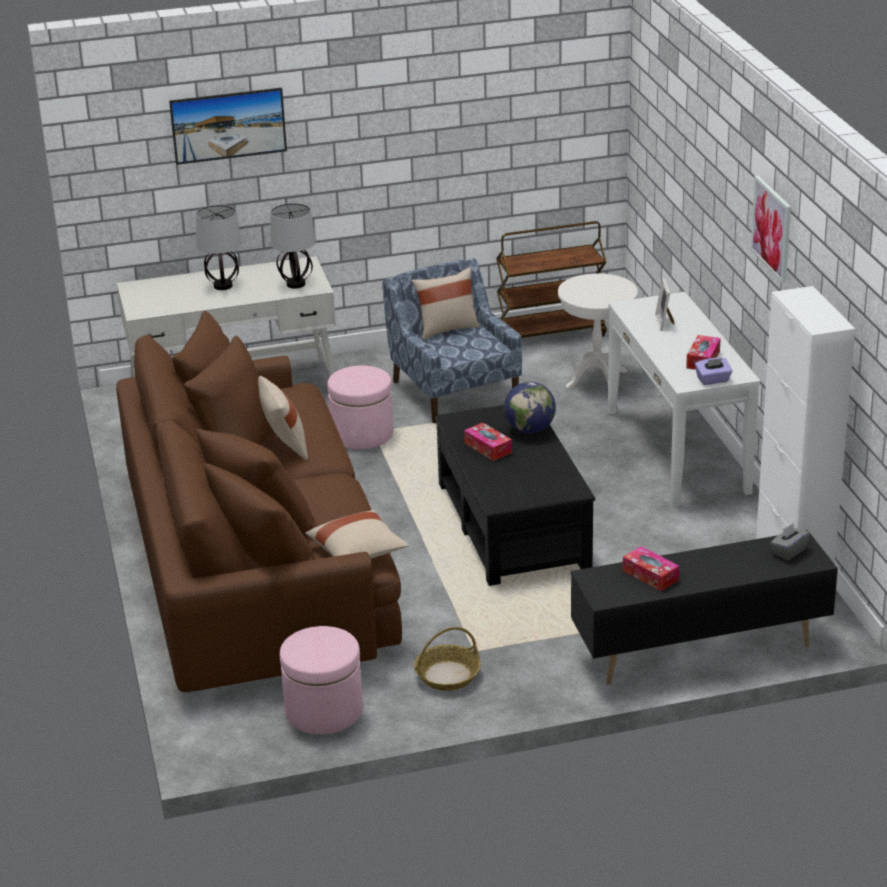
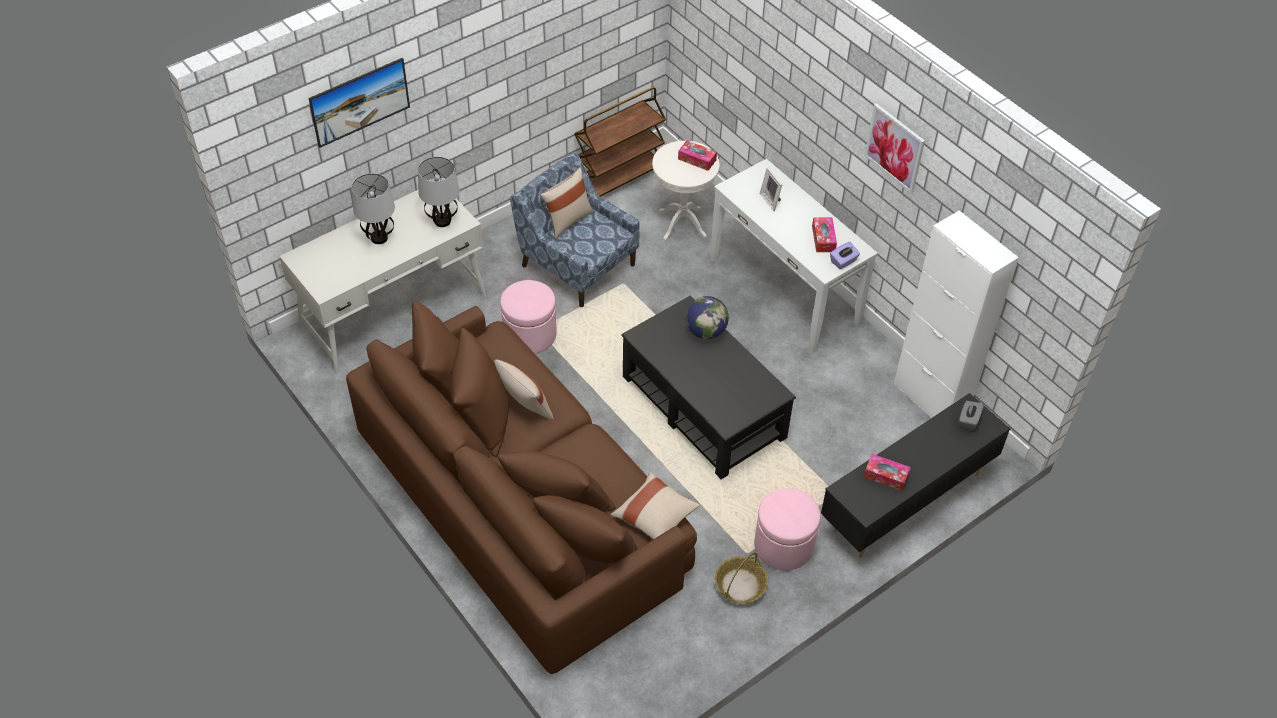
camera: 25 degrees left, 20 degrees up
(324, 711) = (668, 653): pink ottoman -> pink ottoman (783, 545)
(488, 448) = (685, 362): tissue box -> tissue box (697, 159)

